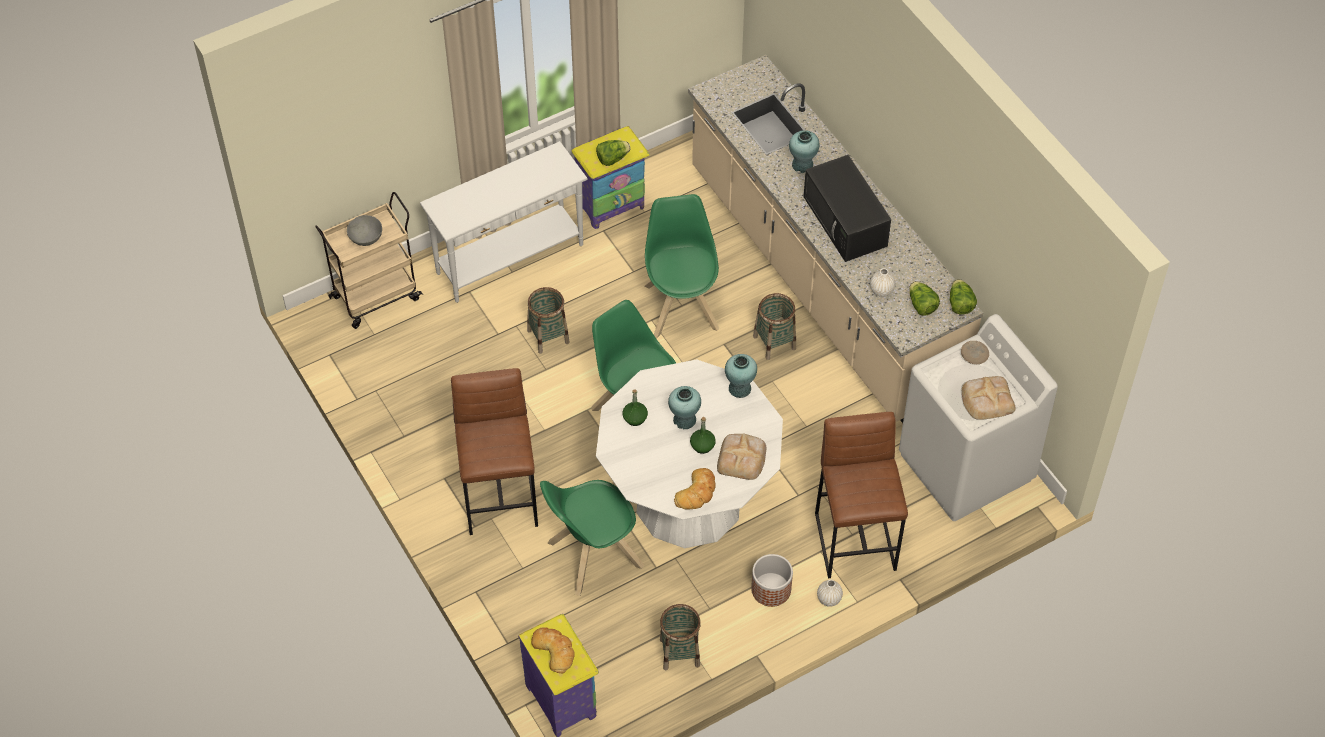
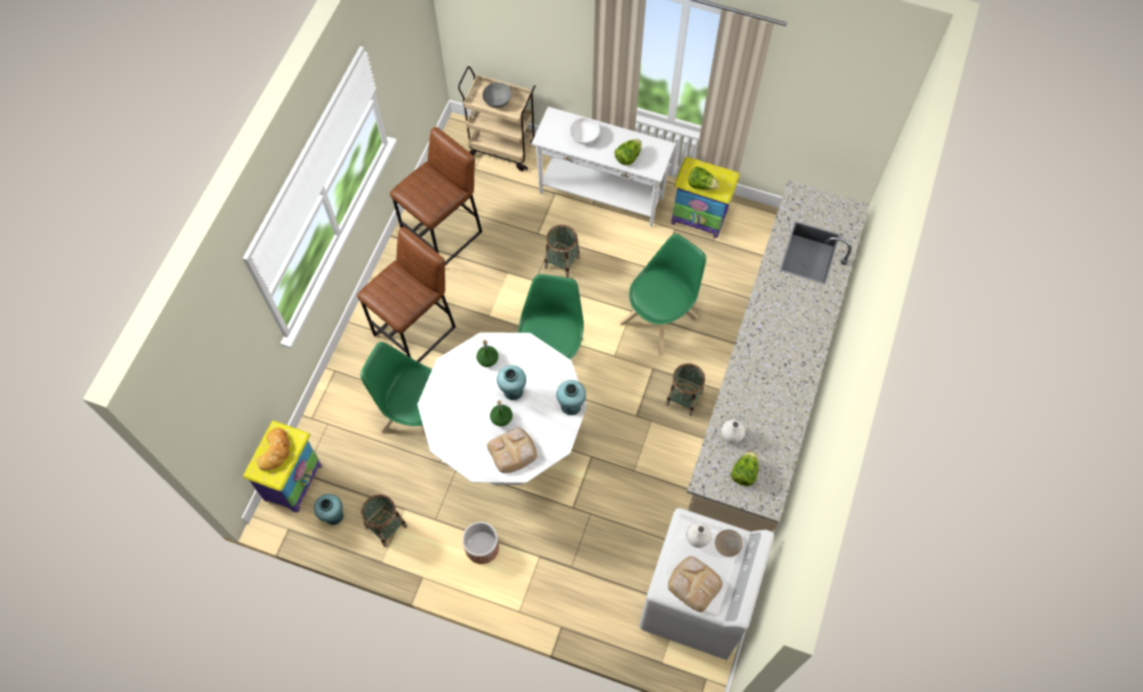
camera: 50 degrees right, 10 degrees up
(483, 198) = (584, 137): none -> white bowl
(697, 492) = (460, 444): bread -> none
(802, 165) = (794, 300): turquoise vase -> turquoise vase (334, 516)
(829, 599) = (505, 591): white vase -> white vase (697, 538)
(846, 222) = (770, 366): black microwave -> none
(855, 540) = (568, 572): brown stool -> brown stool (444, 234)
(960, 304) = (771, 499): lettuce -> lettuce (628, 157)

